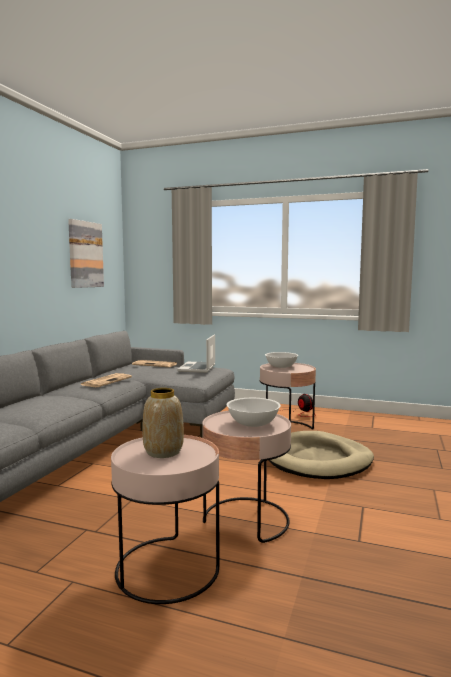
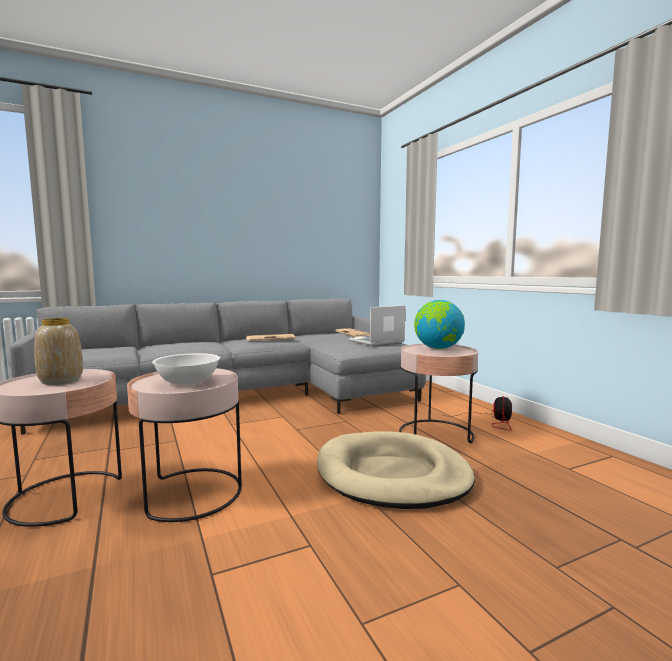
camera: 45 degrees right, 0 degrees up
(85, 254) = (321, 224): picture -> none
(281, 366) = (438, 348): white bowl -> globe

